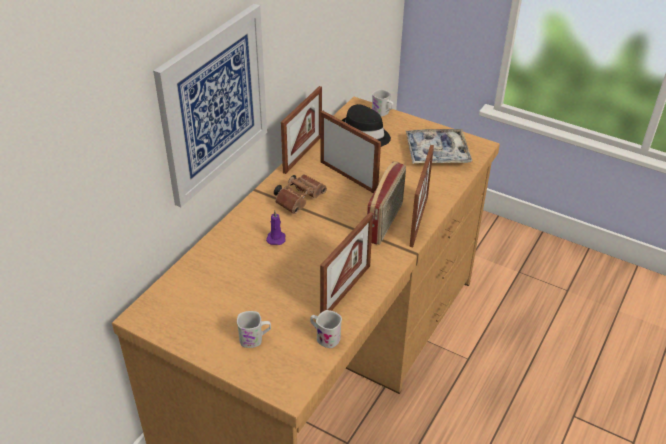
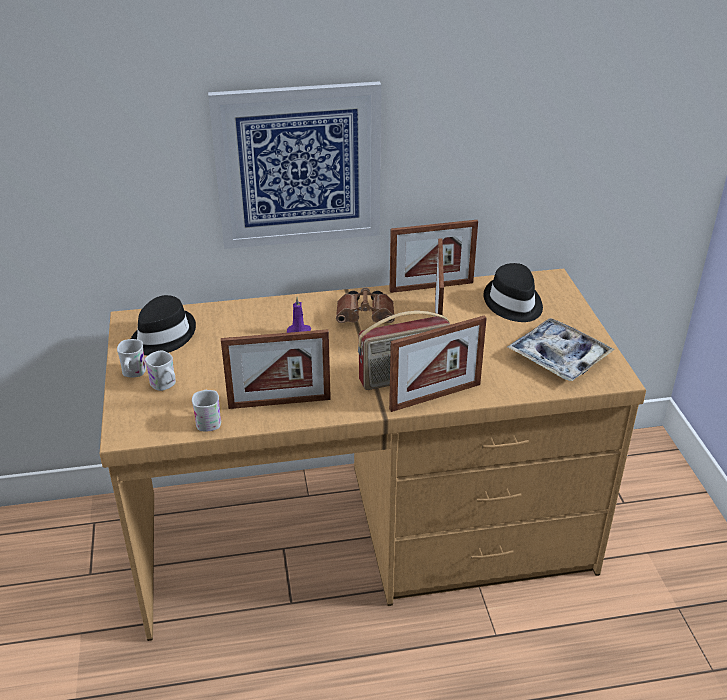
camera: 50 degrees right, 5 degrees down
(188, 309) = (162, 336): none -> black hat
(382, 113) = (566, 296): white mug -> white mug (133, 373)

